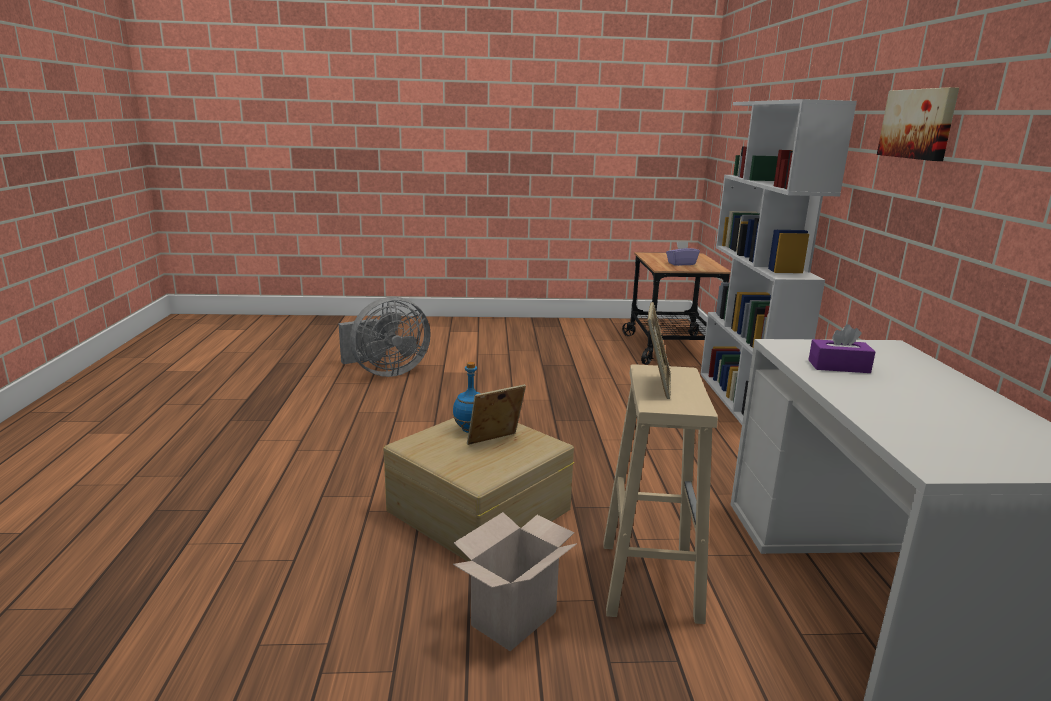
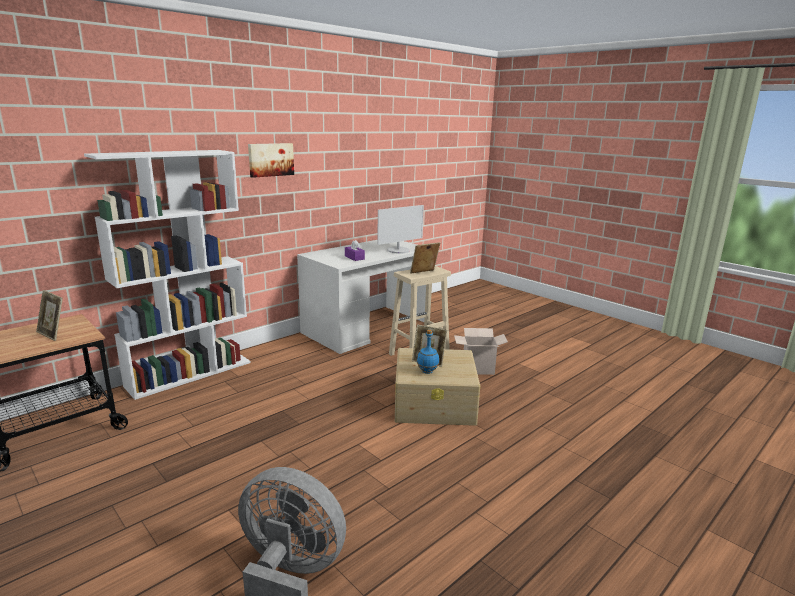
camera: 130 degrees left, 0 degrees up
(681, 264) = (53, 334): purple tissue box -> picture frame
(904, 425) = (398, 250): none -> monitor

